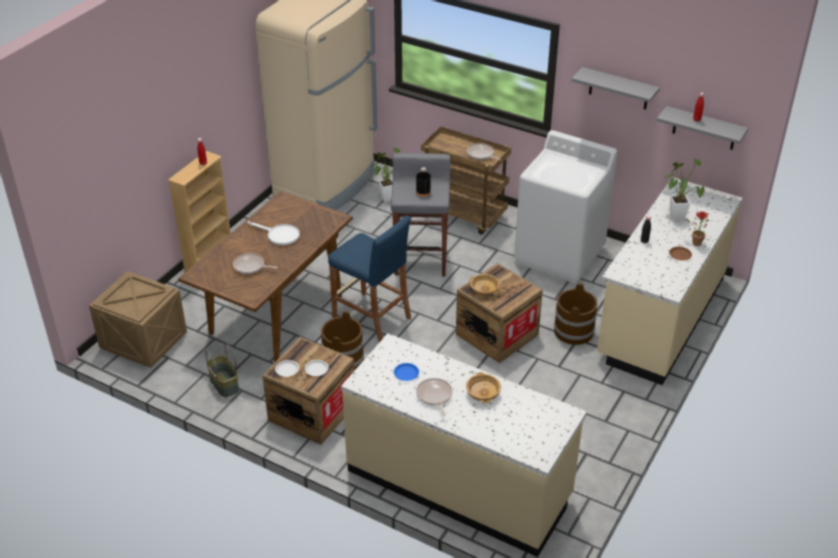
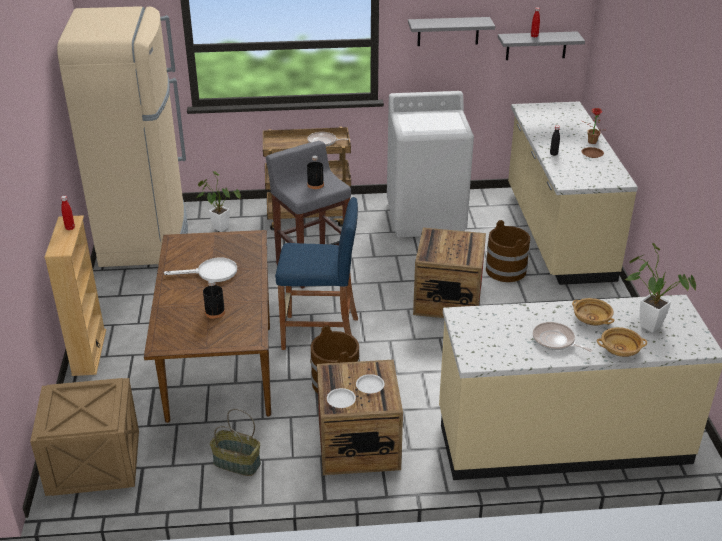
camera: 35 degrees left, 5 degrees down
(250, 266) = (215, 312): frying pan -> black bottle
(406, 373) = (505, 333): blue plate -> none
(484, 290) = (439, 253): beige bowl -> beige bowl (619, 350)
(676, 215) = (551, 128): potted plant -> potted plant (646, 324)

